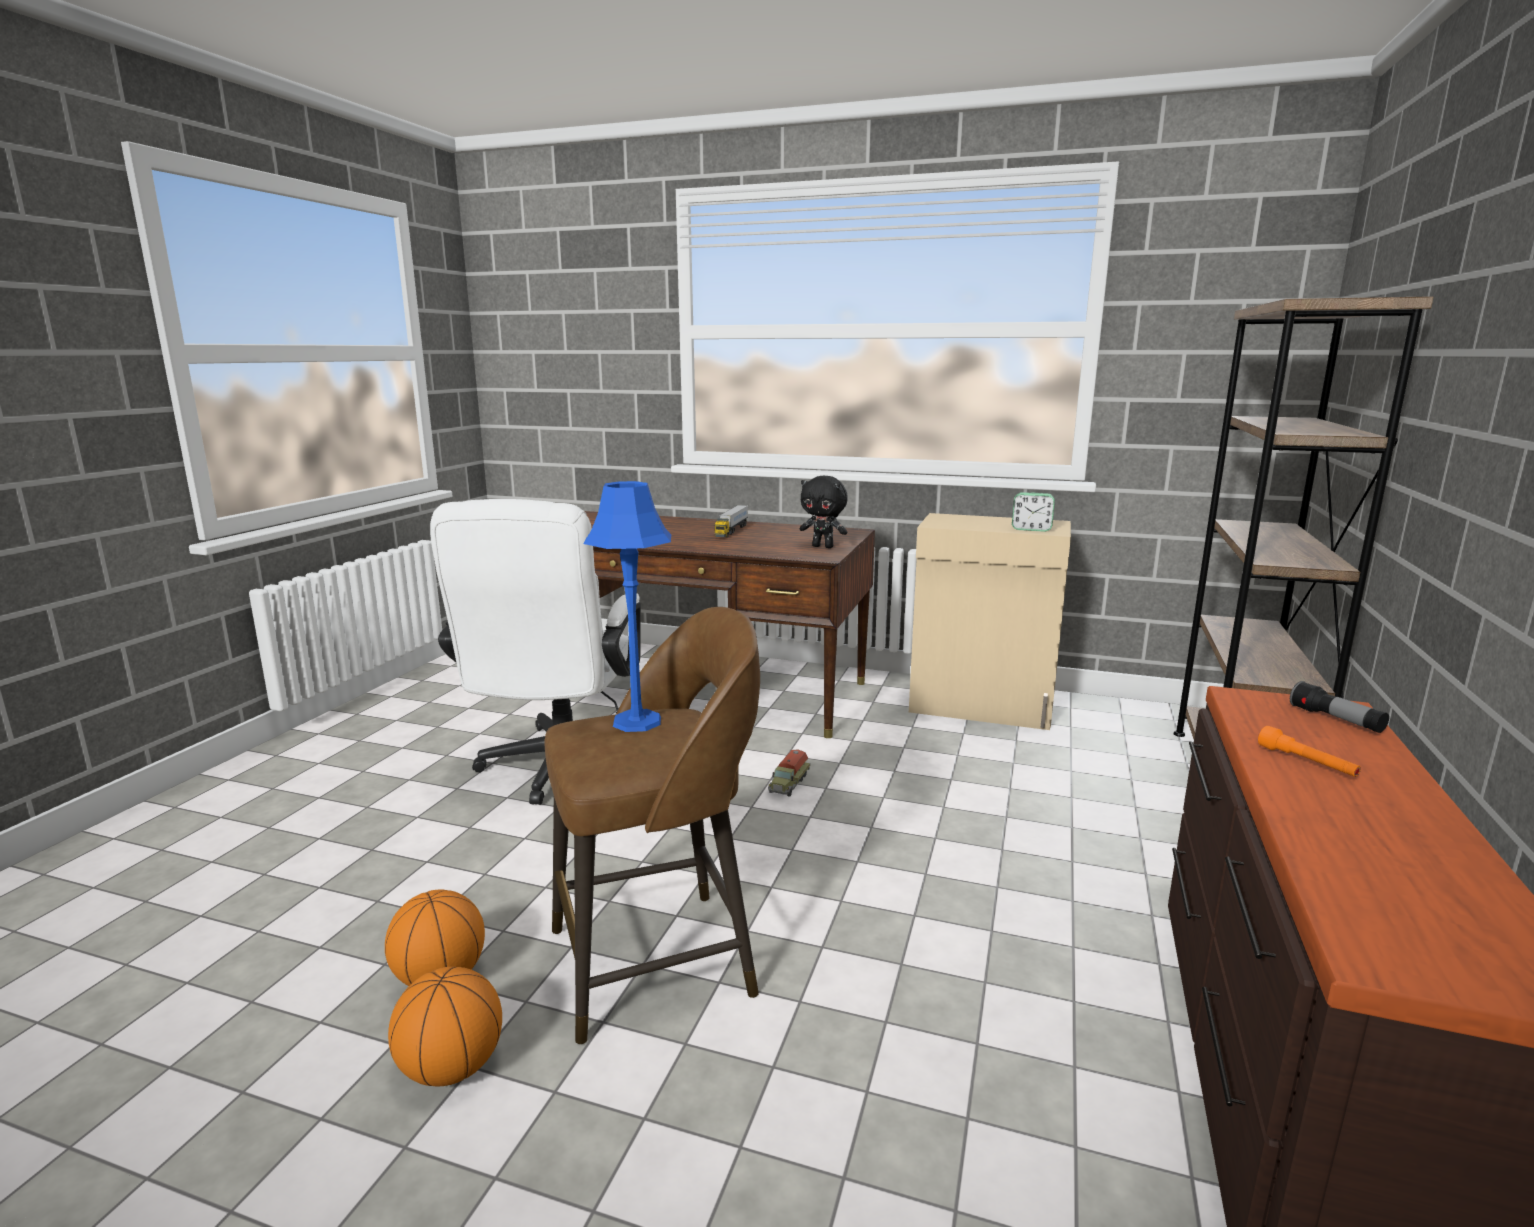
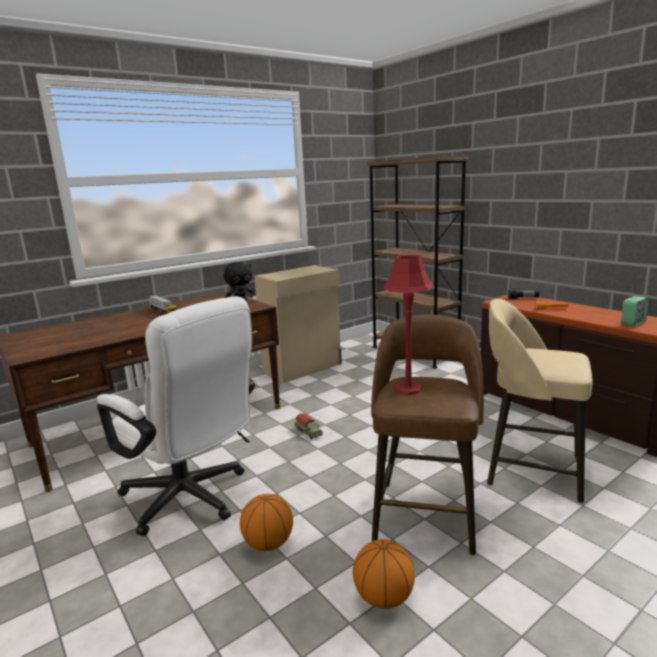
camera: 55 degrees left, 0 degrees up
(452, 1067) = (468, 606): basketball -> basketball (268, 543)
(637, 721) = (408, 388): blue table lamp -> red table lamp
(916, 1062) = (530, 469): none -> beige stool
(1031, 529) = (317, 270): alarm clock -> alarm clock (633, 323)

